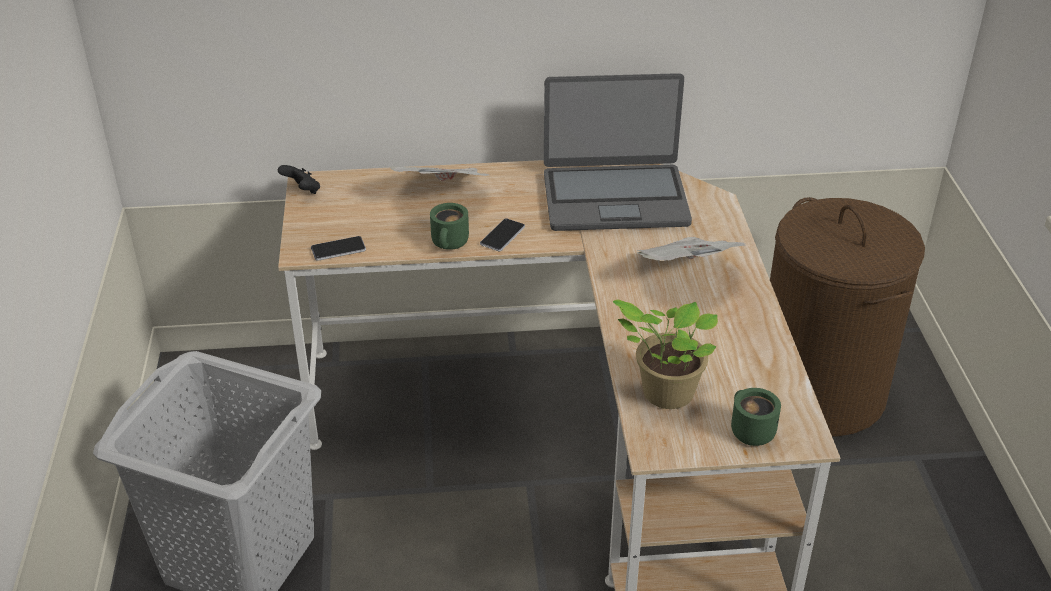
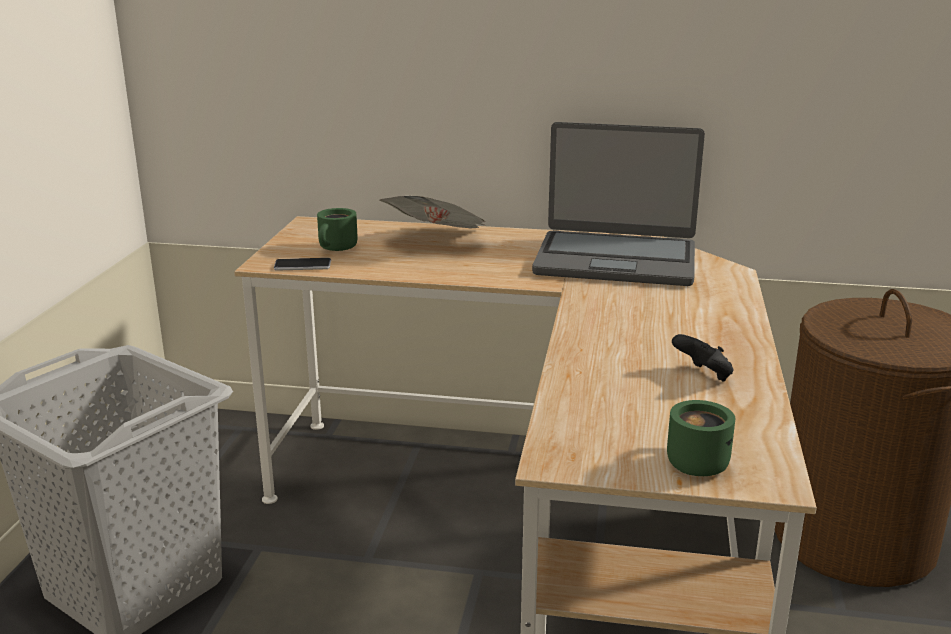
camera: 15 degrees right, 15 degrees down
(302, 191) = (300, 227): black game controller -> black game controller (703, 376)
(451, 244) = (419, 273): green mug -> green mug (338, 248)
(502, 236) = (478, 273): phone -> none
(663, 393) = (594, 412): potted plant -> none
(687, 272) = (673, 318): newspaper -> none

